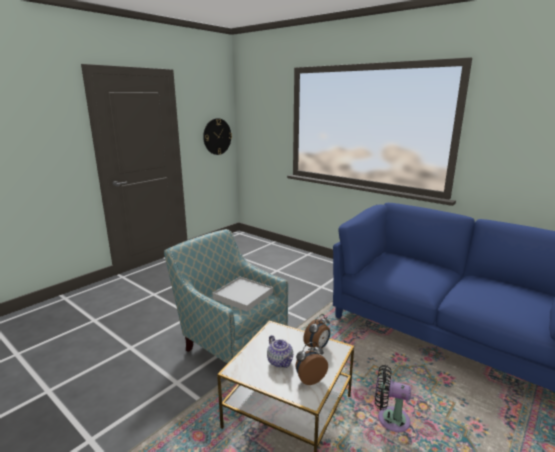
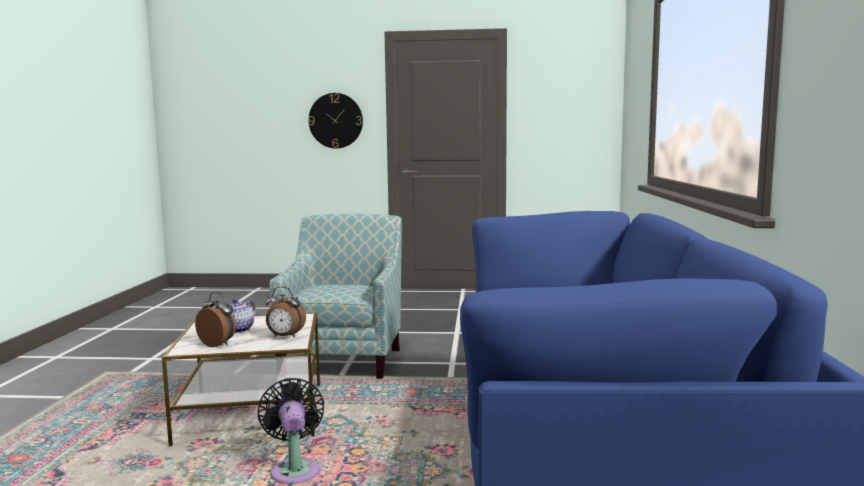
camera: 55 degrees right, 10 degrees down
(217, 136) = (579, 125): wall clock -> wall clock (335, 120)
(243, 295) = (342, 289): white tray -> none

